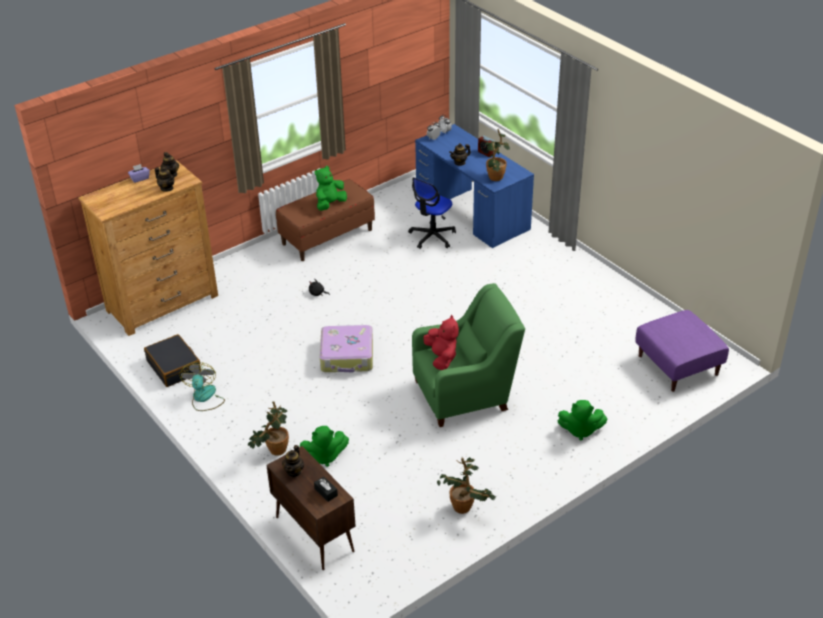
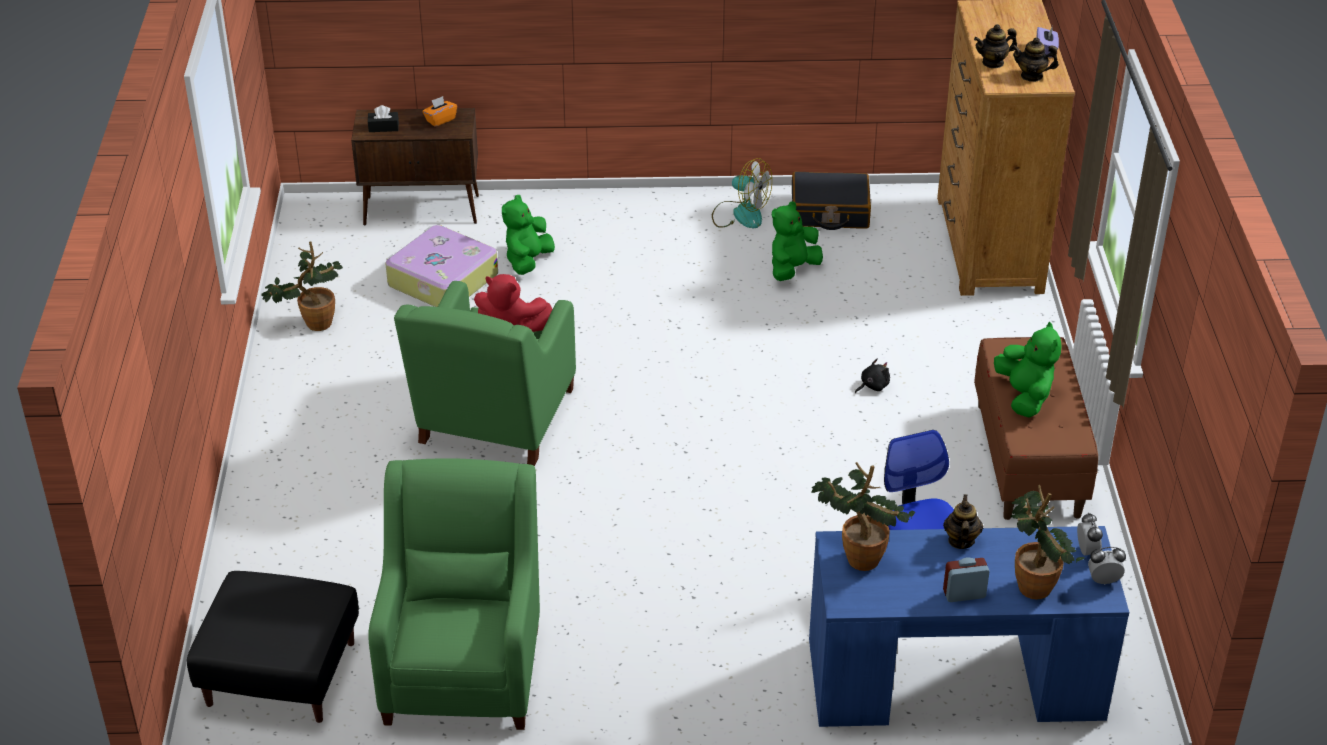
camera: 125 degrees right, 0 degrees up
(274, 451) = (582, 230): potted plant -> potted plant (1033, 581)
(294, 471) = (440, 120): teapot -> orange tissue box
(347, 356) = (693, 353): suitcase -> suitcase (441, 280)
(580, 430) = (300, 486): green plush toy -> green plush toy (792, 269)
(611, 320) = (464, 666): none -> green armchair
(678, 365) = (280, 674): purple ottoman -> black ottoman

